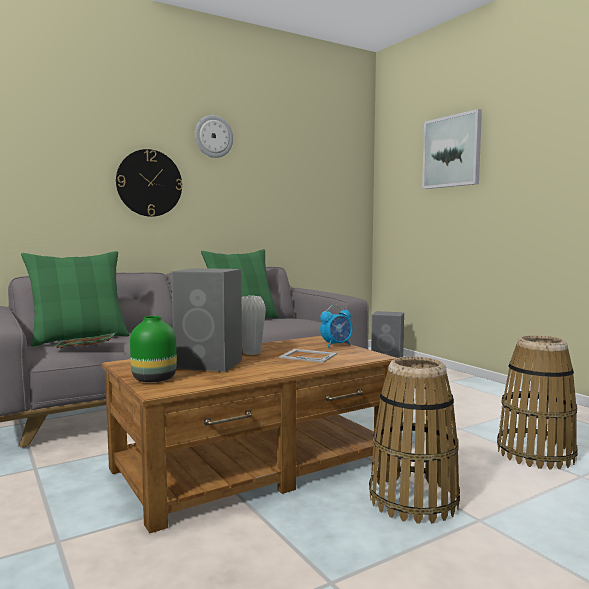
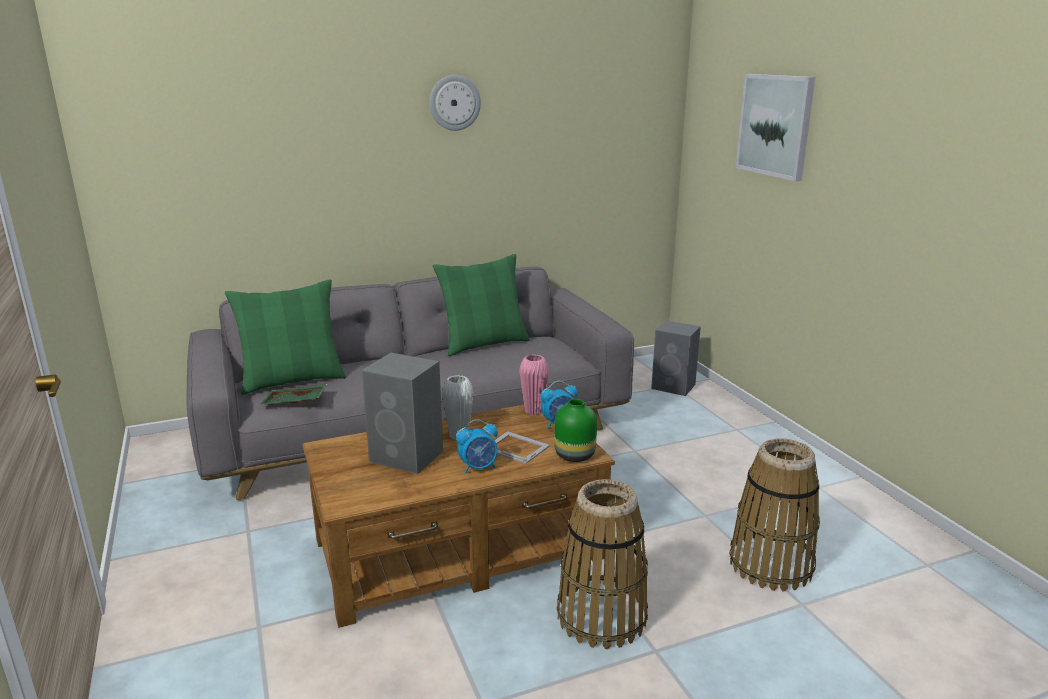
camera: 10 degrees right, 15 degrees up
(149, 183) = (373, 172): wall clock -> none
(153, 379) = (343, 483): green vase -> green vase (573, 455)
(281, 366) = (478, 467): none -> alarm clock
(309, 340) = (533, 411): none -> pink vase

